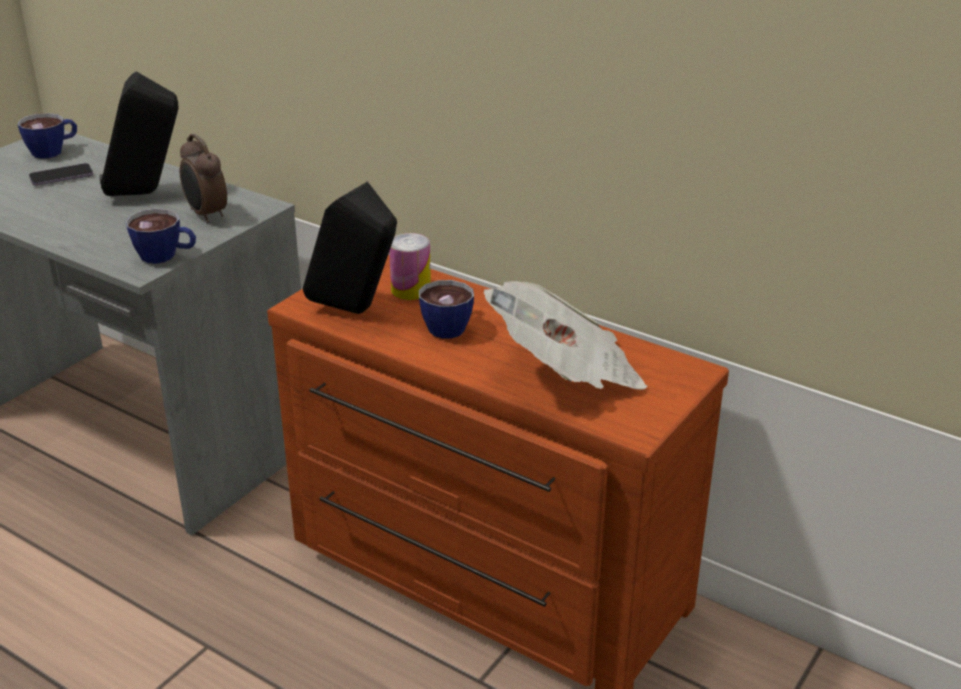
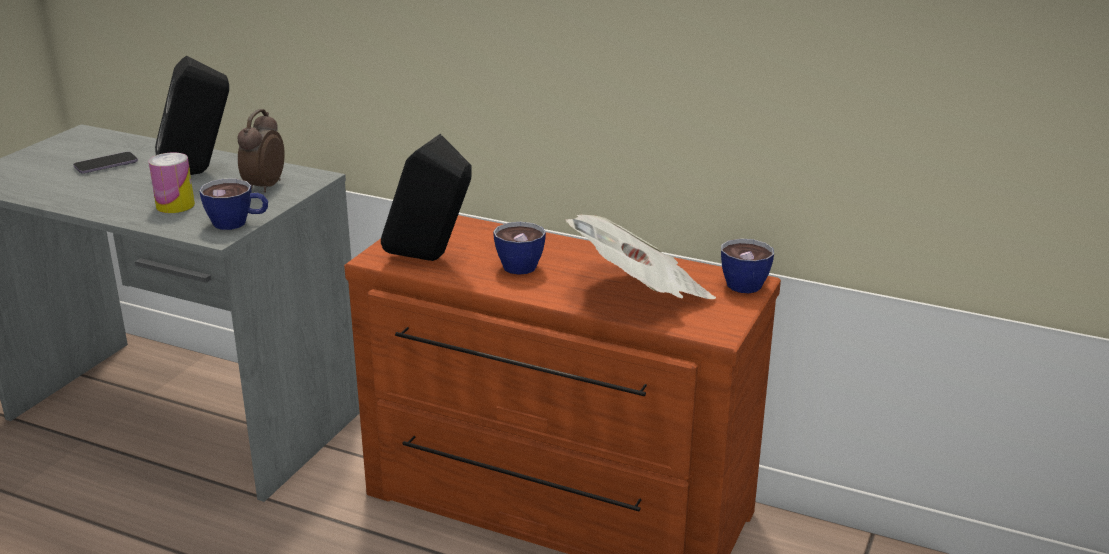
camera: 10 degrees left, 5 degrees down
(54, 151) = (89, 144): cup -> cup (748, 282)
(206, 215) = (263, 187): alarm clock -> alarm clock turned 60 degrees clockwise
(411, 290) = (474, 238): can -> can (175, 205)

